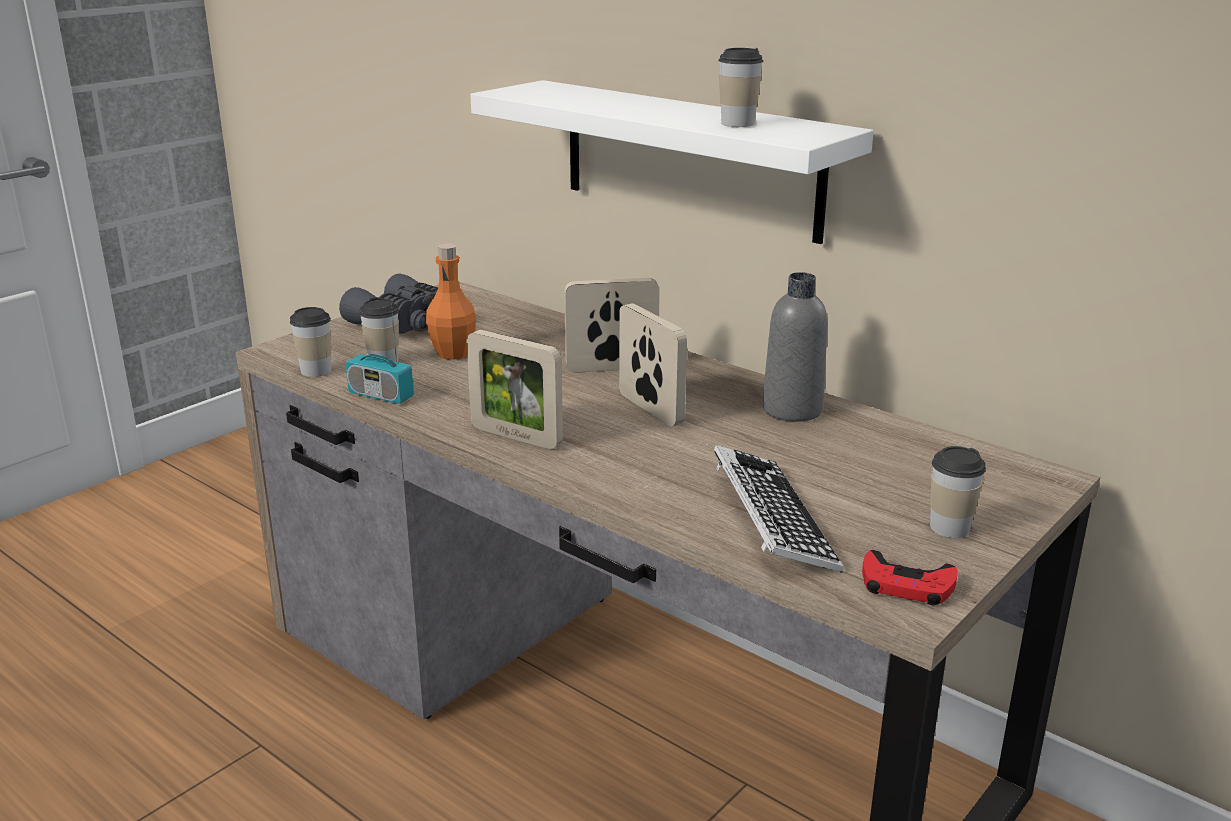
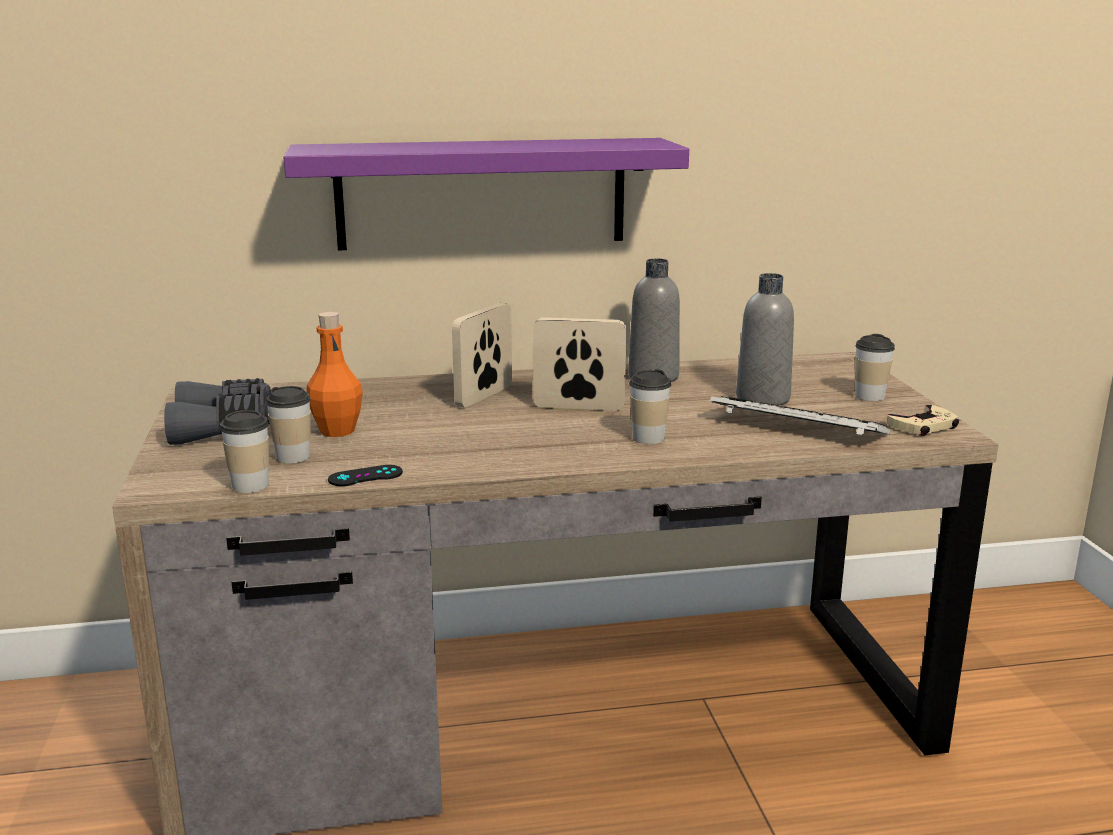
camera: 50 degrees left, 5 degrees down
(381, 395) = (365, 476): radio -> black game controller
(516, 436) = (544, 455): picture frame -> none
(689, 159) = (481, 193): white shelf -> purple shelf
(737, 123) = (580, 144): cup -> cup (648, 438)
(829, 476) = (762, 398): none -> grey bottle
(906, 586) = (924, 426): red game controller -> beige game controller

